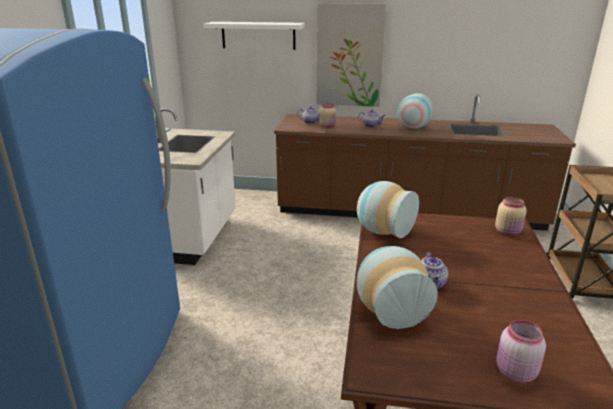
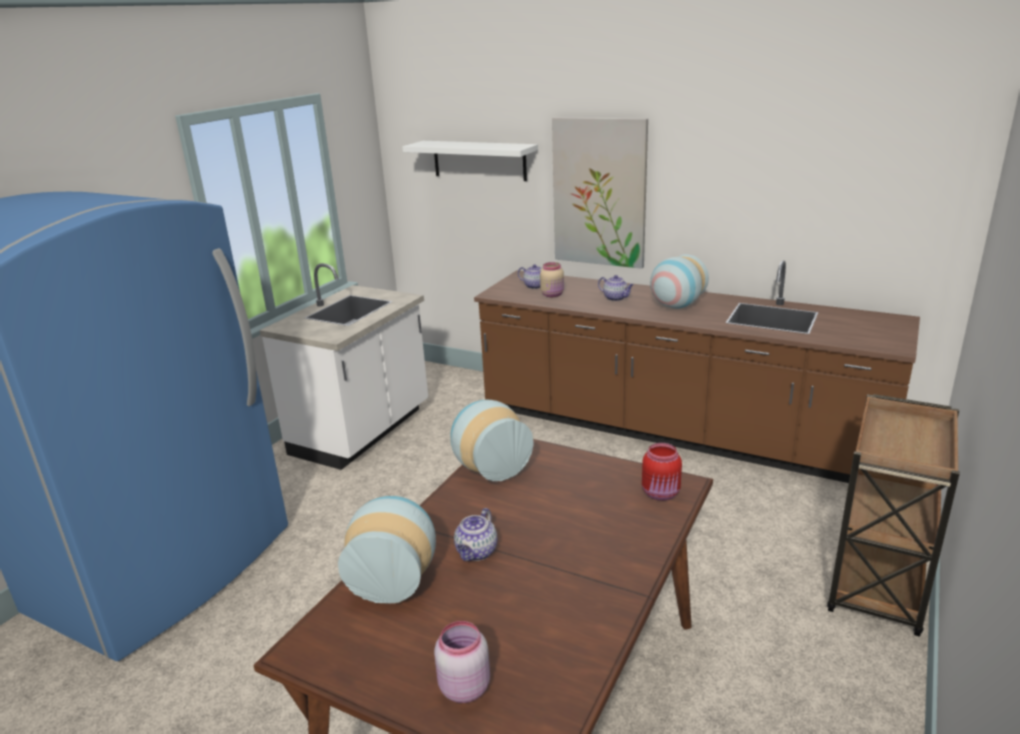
camera: 20 degrees right, 0 degrees up
(508, 232) = (661, 494): beige jar -> red jar

